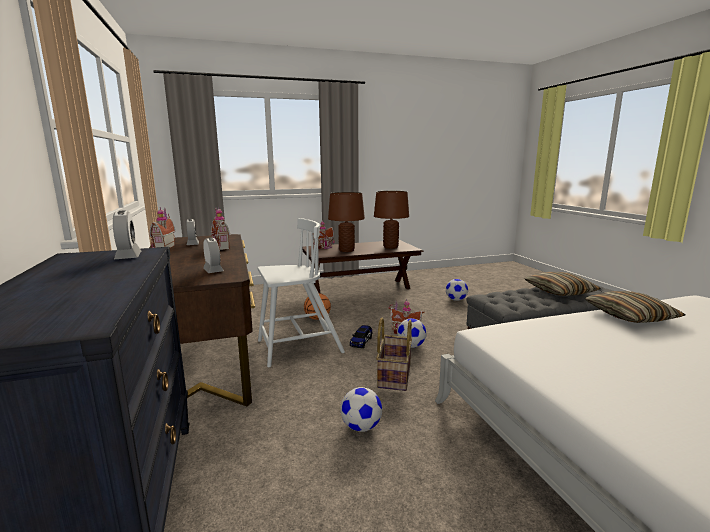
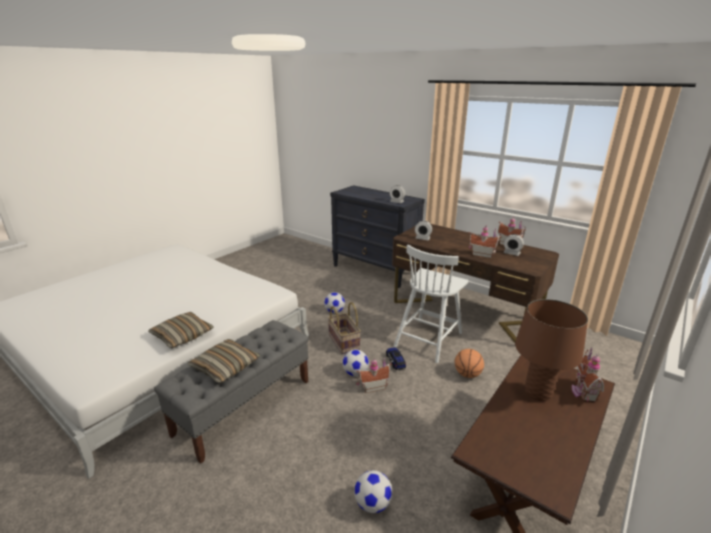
camera: 145 degrees right, 10 degrees up
(390, 247) = (511, 443): brown table lamp -> none

